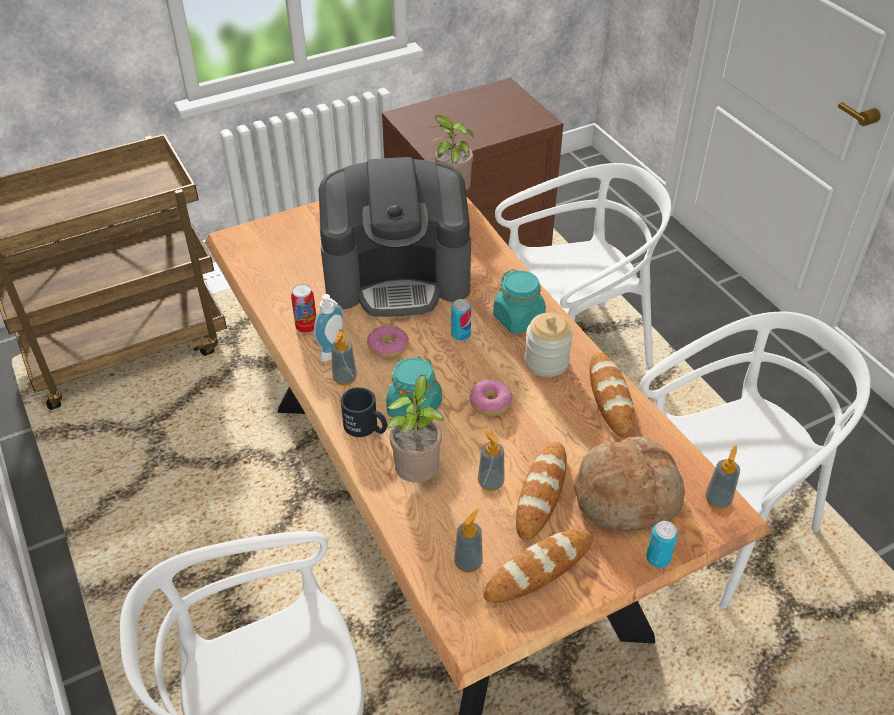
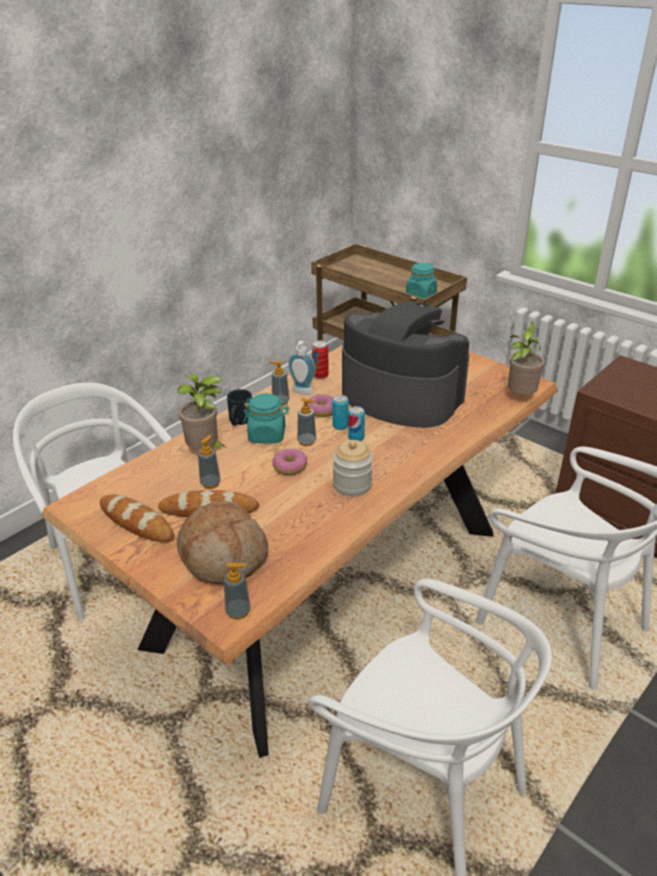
camera: 70 degrees right, 10 degrees down
(397, 276) = (400, 396): coffee machine -> coffee machine turned 150 degrees clockwise
(468, 562) = (134, 489): soap dispenser -> soap dispenser (307, 441)
(519, 319) = (393, 461): turquoise jar -> turquoise jar (421, 294)
(610, 397) = (330, 527): bread -> none
(658, 558) = (162, 583): can -> can (340, 426)

